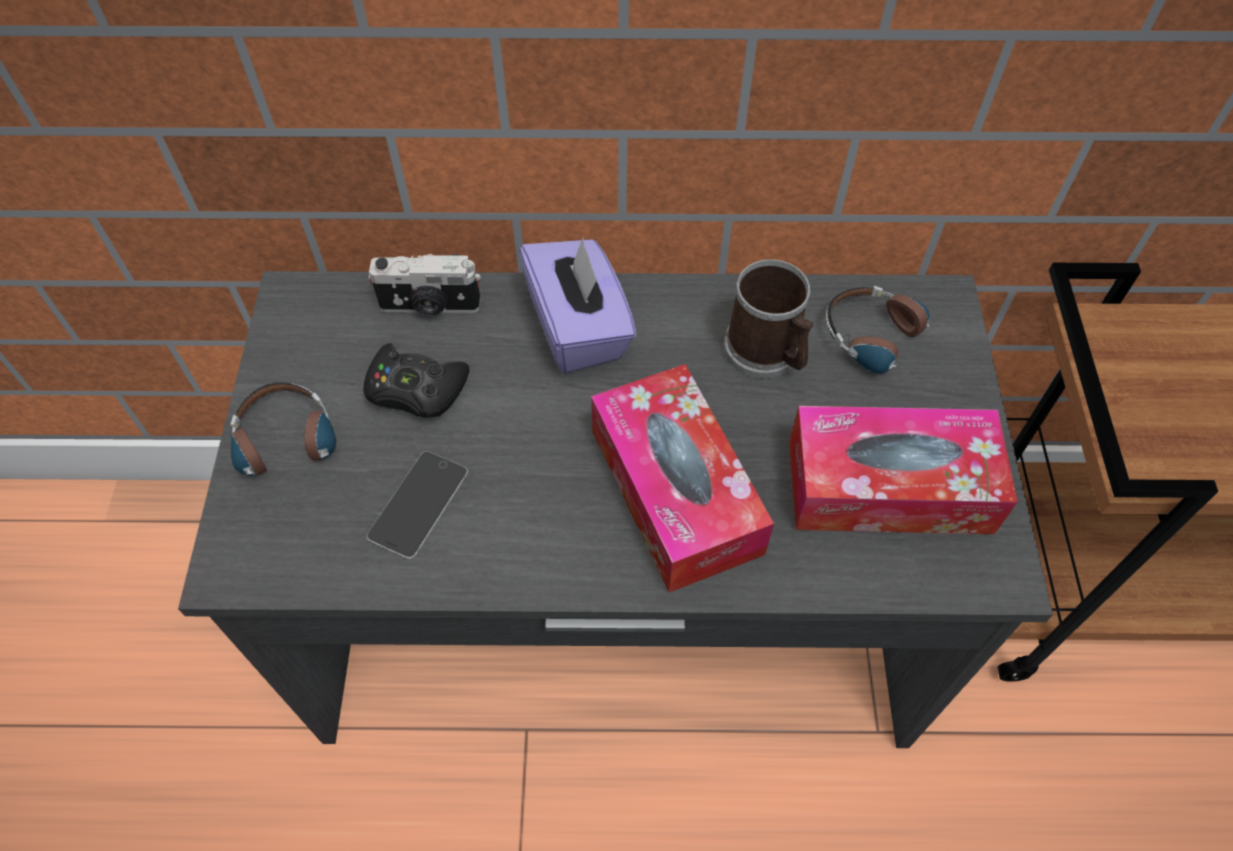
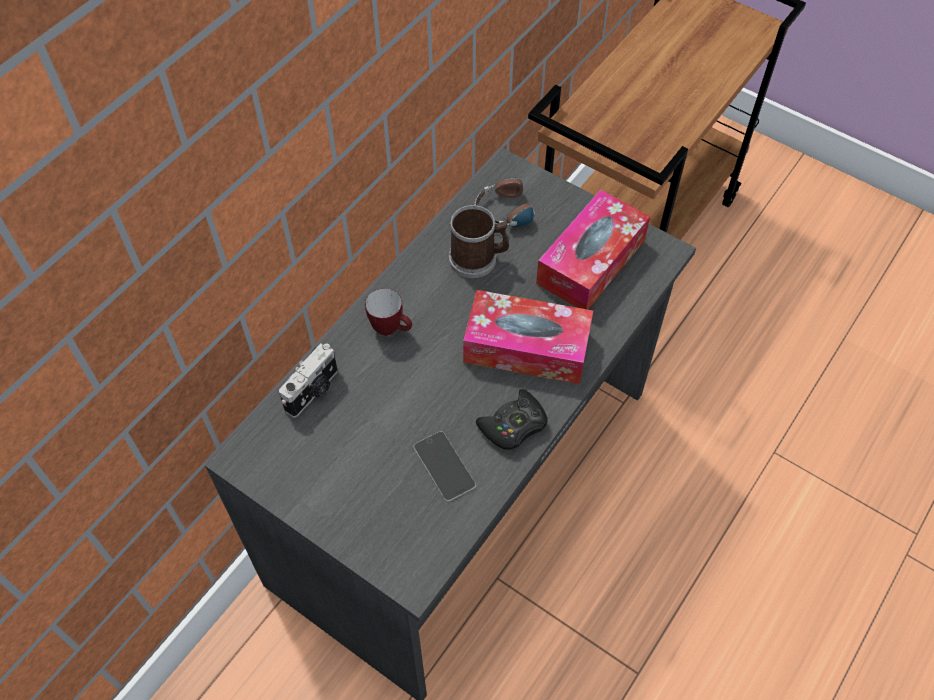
camera: 55 degrees left, 0 degrees up
(289, 454) = (359, 514): headphones -> none
(415, 389) = (367, 429): black game controller -> black game controller (513, 425)
(579, 328) = (391, 329): purple tissue box -> mug

